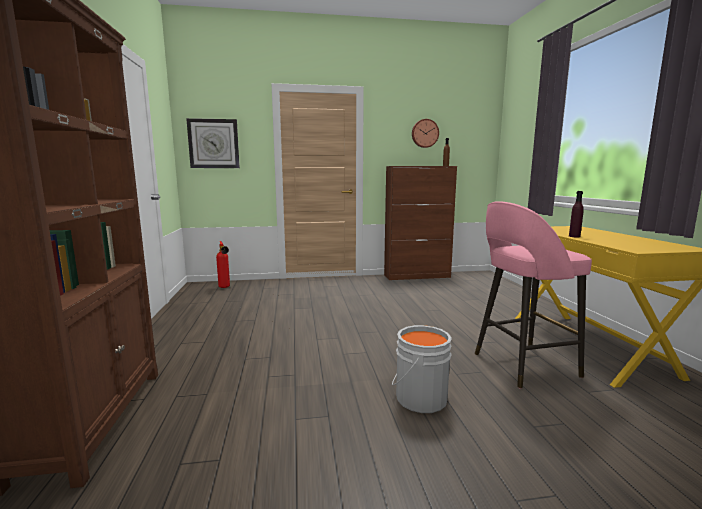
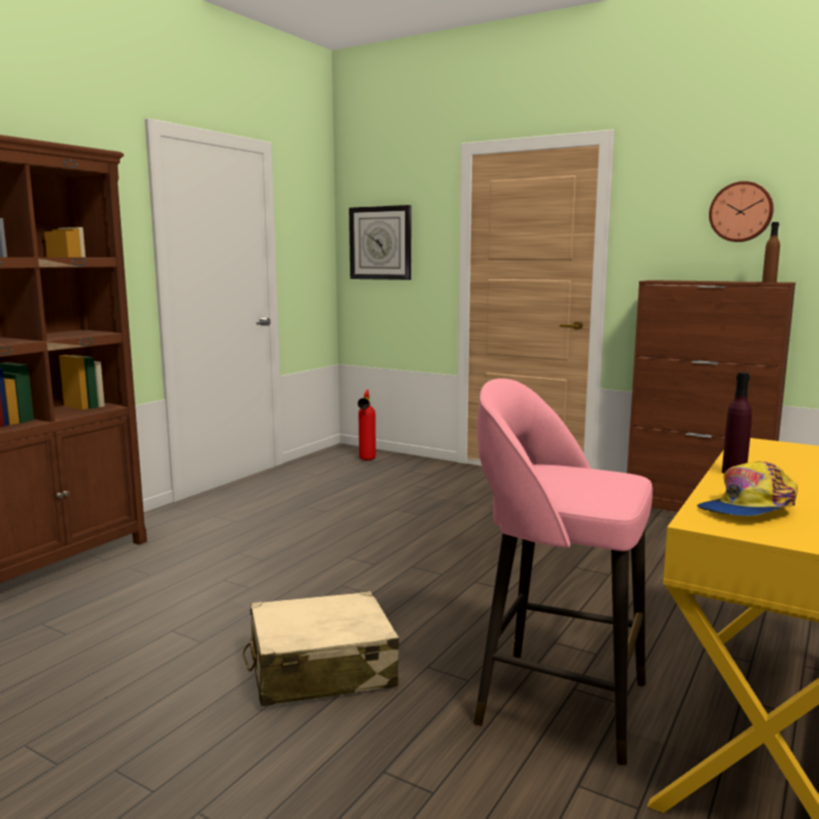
camera: 40 degrees right, 0 degrees up
(418, 398) = (320, 669): grey bucket -> beige suitcase
(625, 244) = (747, 508): none -> cap

